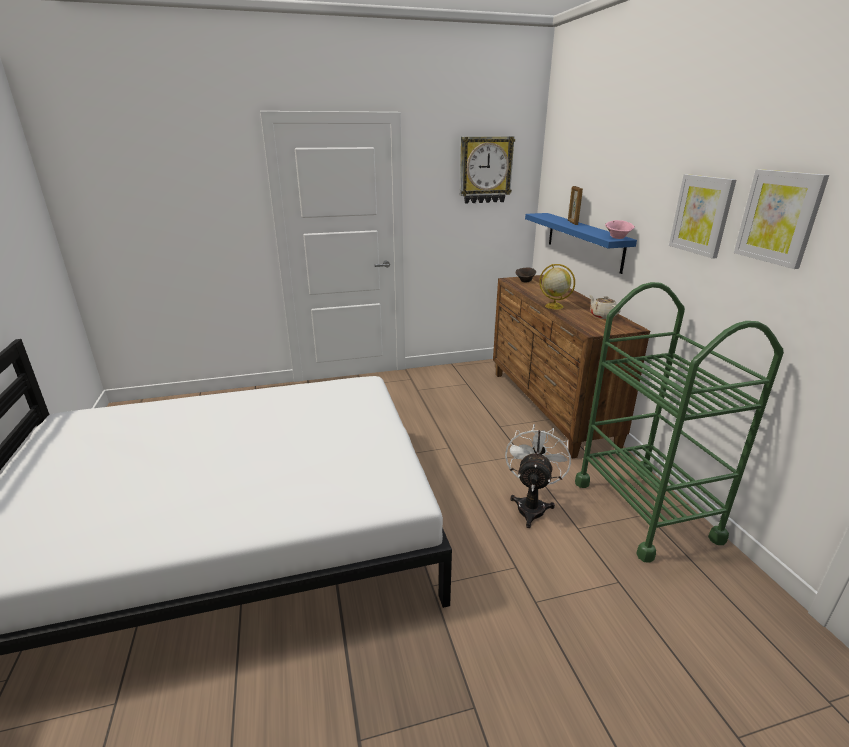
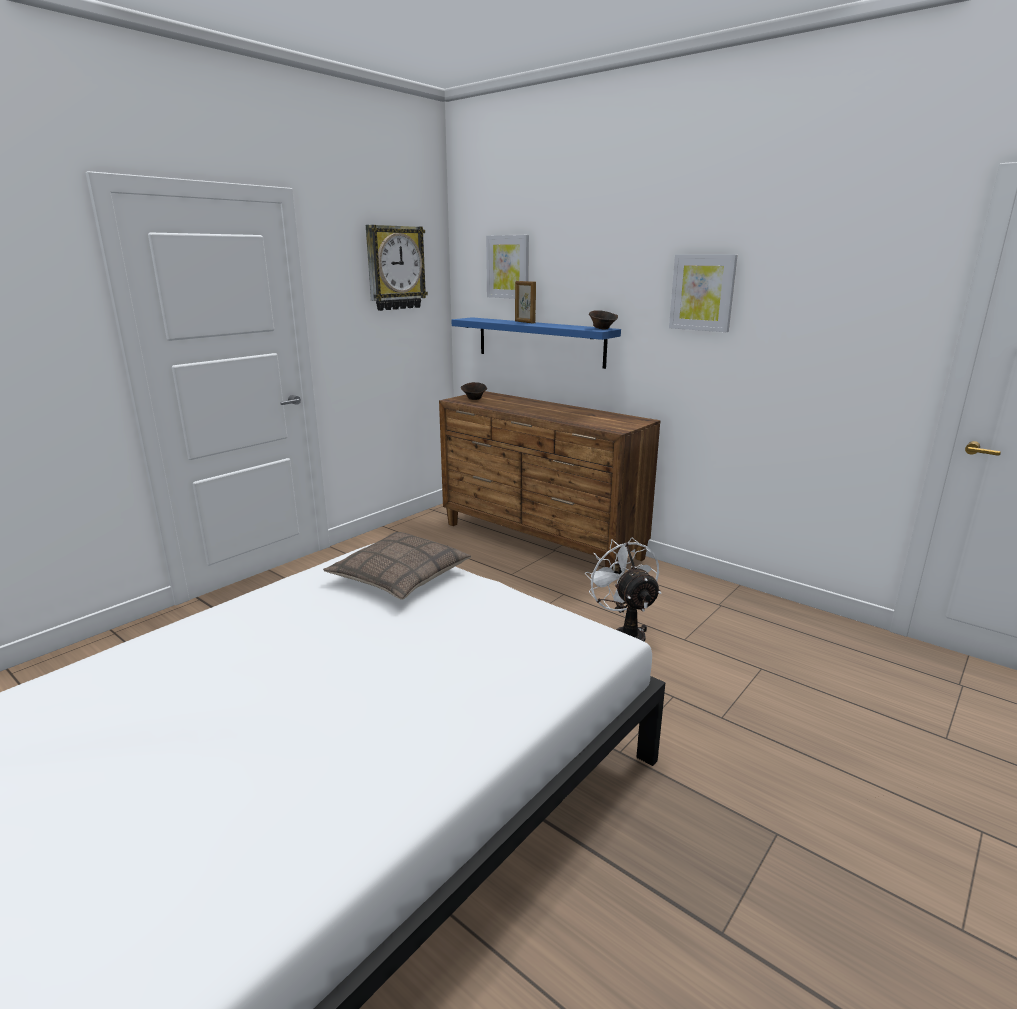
camera: 35 degrees left, 5 degrees down
(350, 404) = (399, 577): none -> pillow
(553, 306) = (544, 415): globe -> none
(602, 316) = (601, 416): beige teapot -> none
(618, 238) = (602, 329): pink bowl -> brown bowl
(644, 510) = (716, 602): green cart -> none
(779, 217) = (791, 284): picture -> picture (508, 267)

